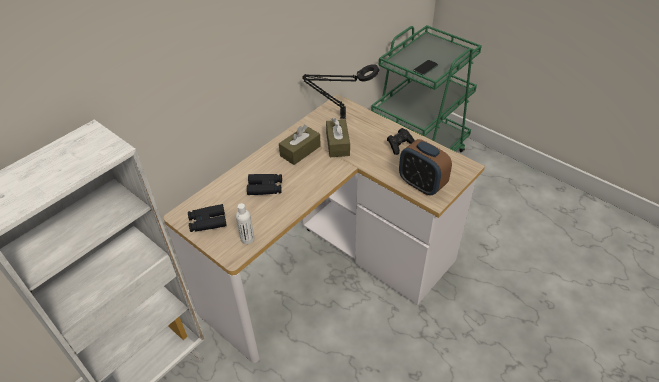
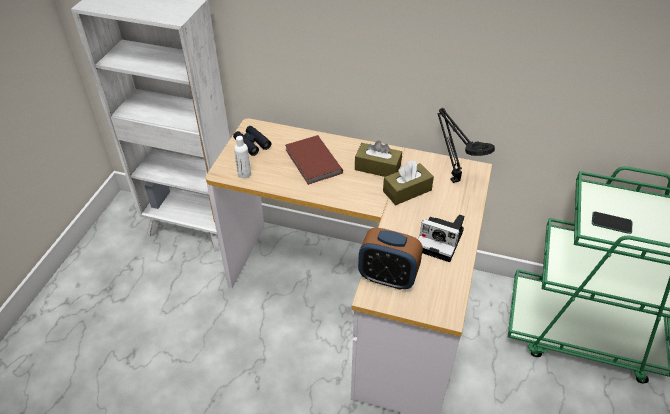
camera: 65 degrees right, 0 degrees up
(265, 187) = (312, 162): black binoculars -> brown book
(399, 145) = (441, 241): black game controller -> camera
(421, 184) = (388, 277): alarm clock -> alarm clock turned 90 degrees counterclockwise

